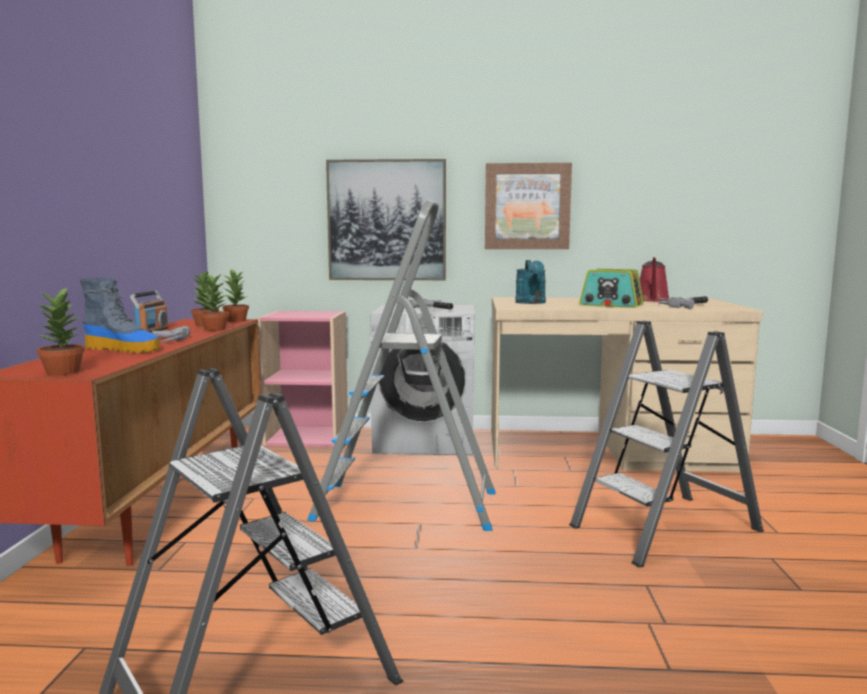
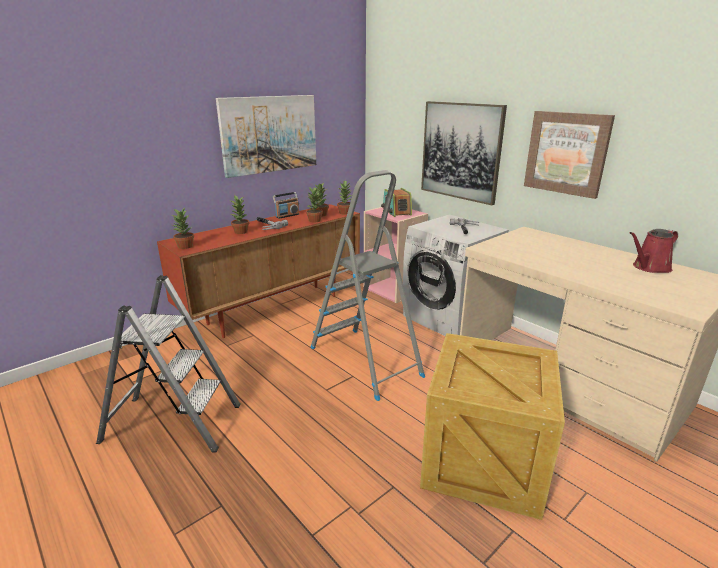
camera: 45 degrees right, 15 degrees up
(113, 189) = (269, 134): none -> picture
(124, 349) = (241, 232): boot -> potted plant
(531, 303) = (520, 245): turquoise watering can -> none
(611, 305) = (574, 266): radio -> radio (396, 212)
(667, 527) = (485, 462): grey step ladder -> crate
(685, 305) = (648, 287): hammer -> none

